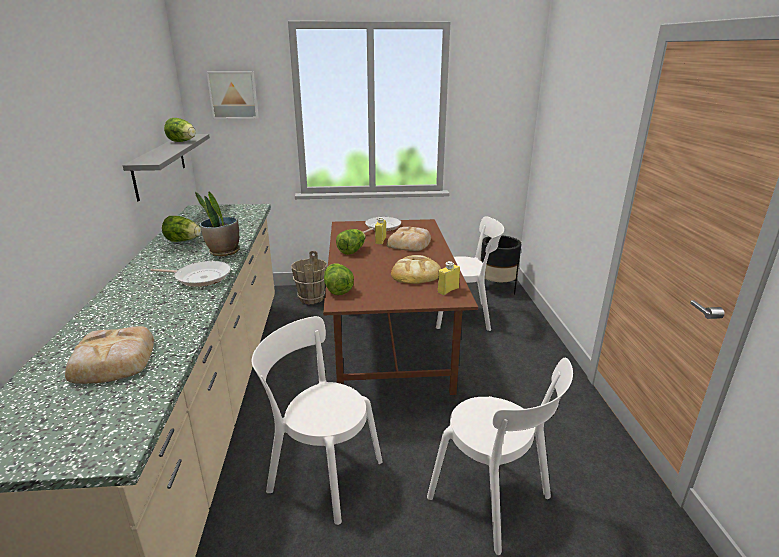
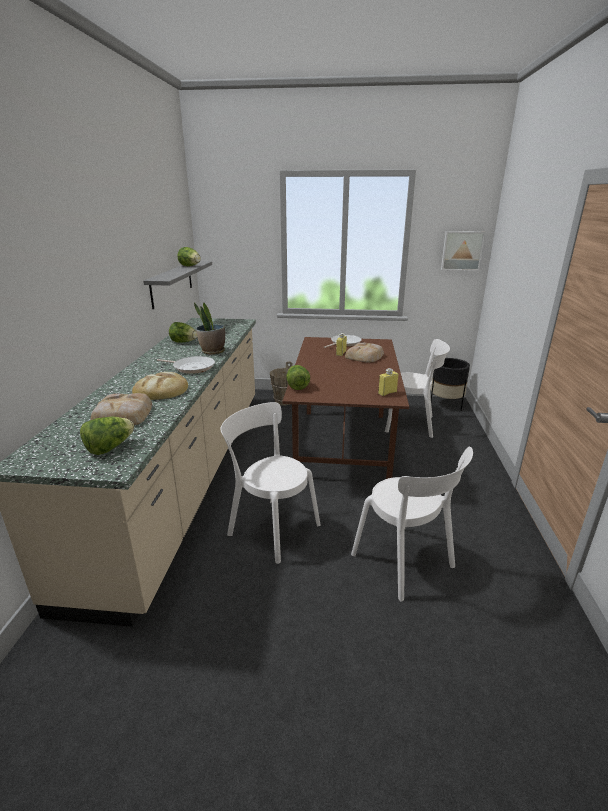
camera: 10 degrees right, 0 degrees up
(233, 95) = (233, 230): picture -> picture (462, 250)
(352, 251) = (315, 359): lettuce -> lettuce (109, 448)
(415, 274) = (363, 379): bread -> bread (161, 390)

